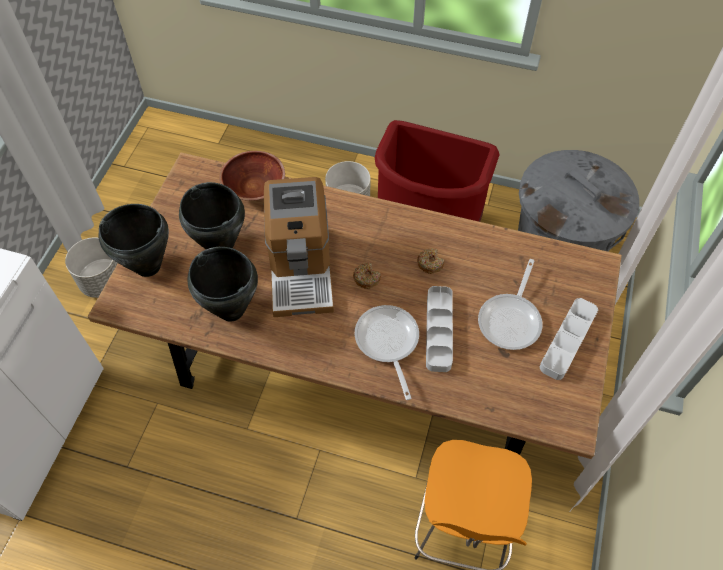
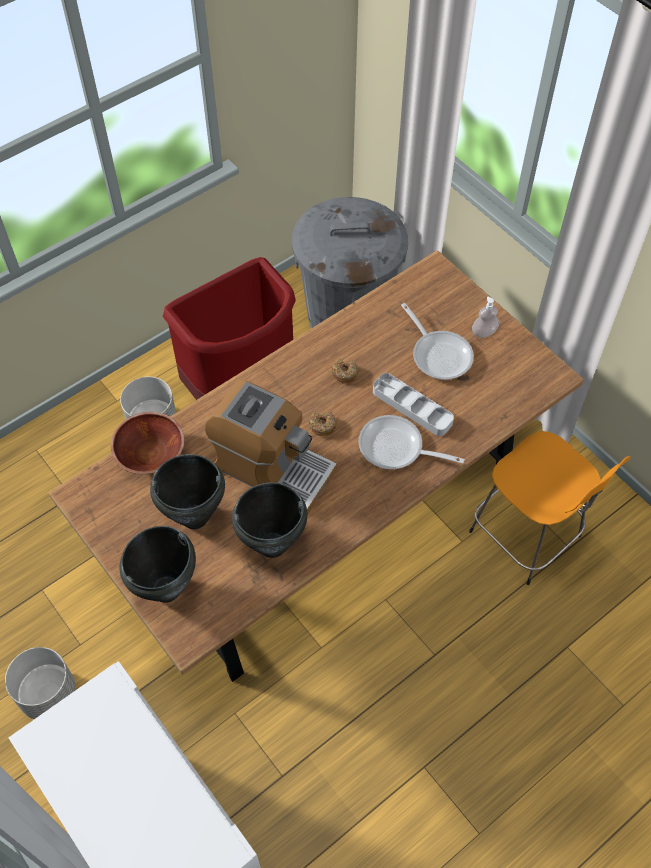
camera: 55 degrees left, 0 degrees up
(567, 340) = (484, 332): grey tray -> soap dispenser

